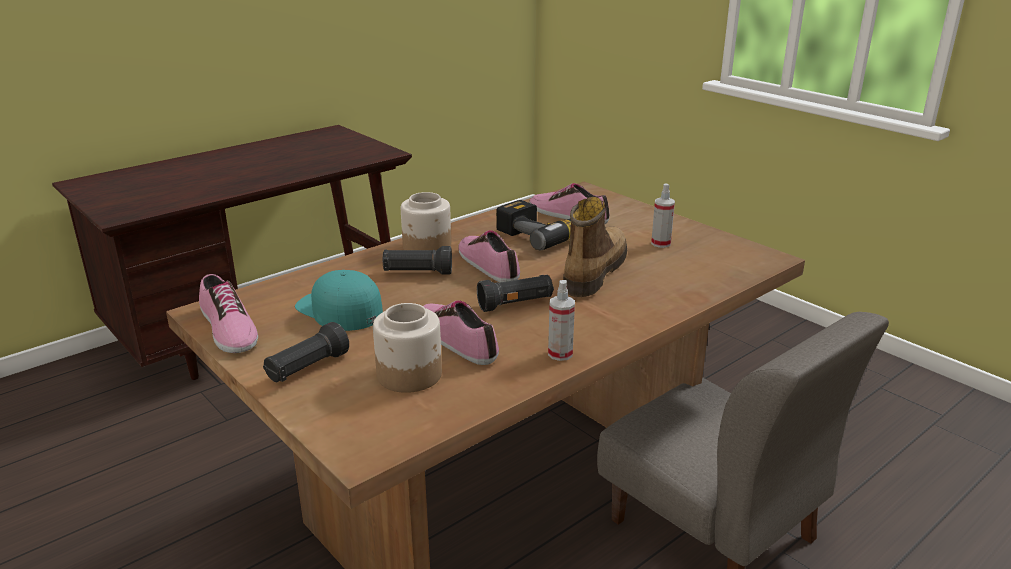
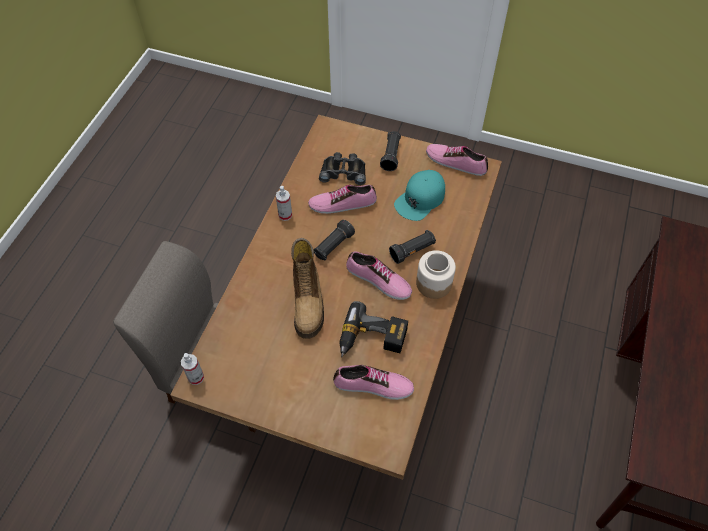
camera: 150 degrees right, 30 degrees up
(339, 309) = (420, 199): turquoise cap -> turquoise cap turned 120 degrees clockwise
(410, 375) = (343, 171): jar -> black binoculars
(456, 339) = (342, 203): shoe -> shoe turned 150 degrees clockwise
(661, 243) = (281, 368): spray bottle -> spray bottle (196, 377)

